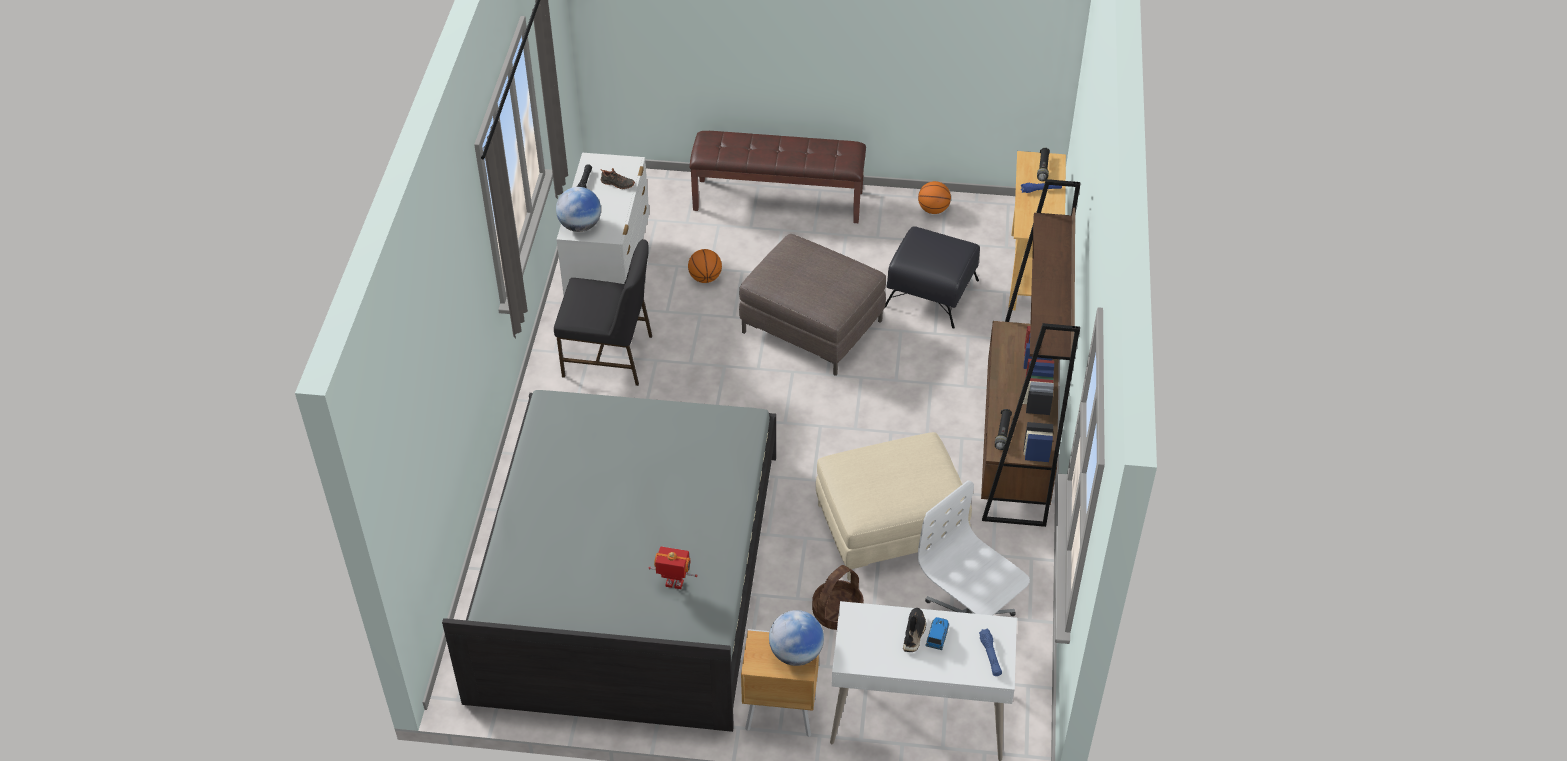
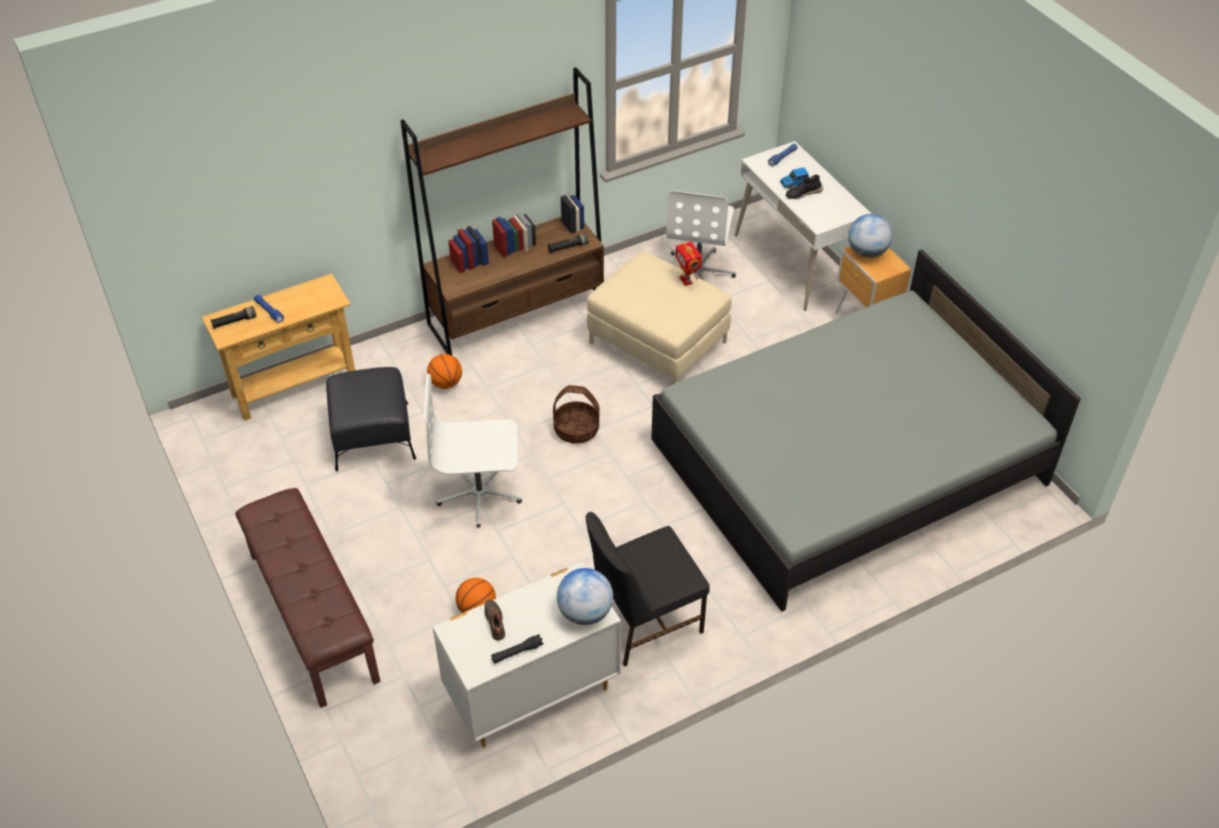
camera: 125 degrees left, 0 degrees up
(609, 357) = (643, 619): black chair -> black chair turned 90 degrees counterclockwise
(674, 584) = (879, 345): toy robot -> toy robot (687, 280)
(812, 326) = (480, 494): brown ottoman -> white office chair
(837, 612) = (758, 334): basket -> basket (576, 429)
(933, 209) = (247, 488): basketball -> basketball (446, 383)

